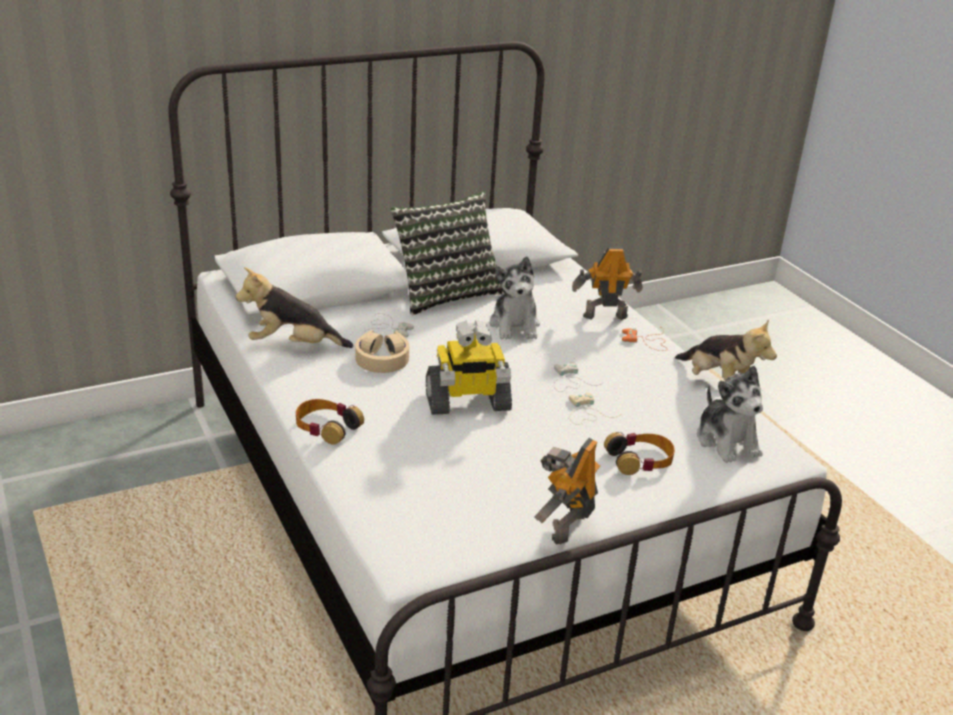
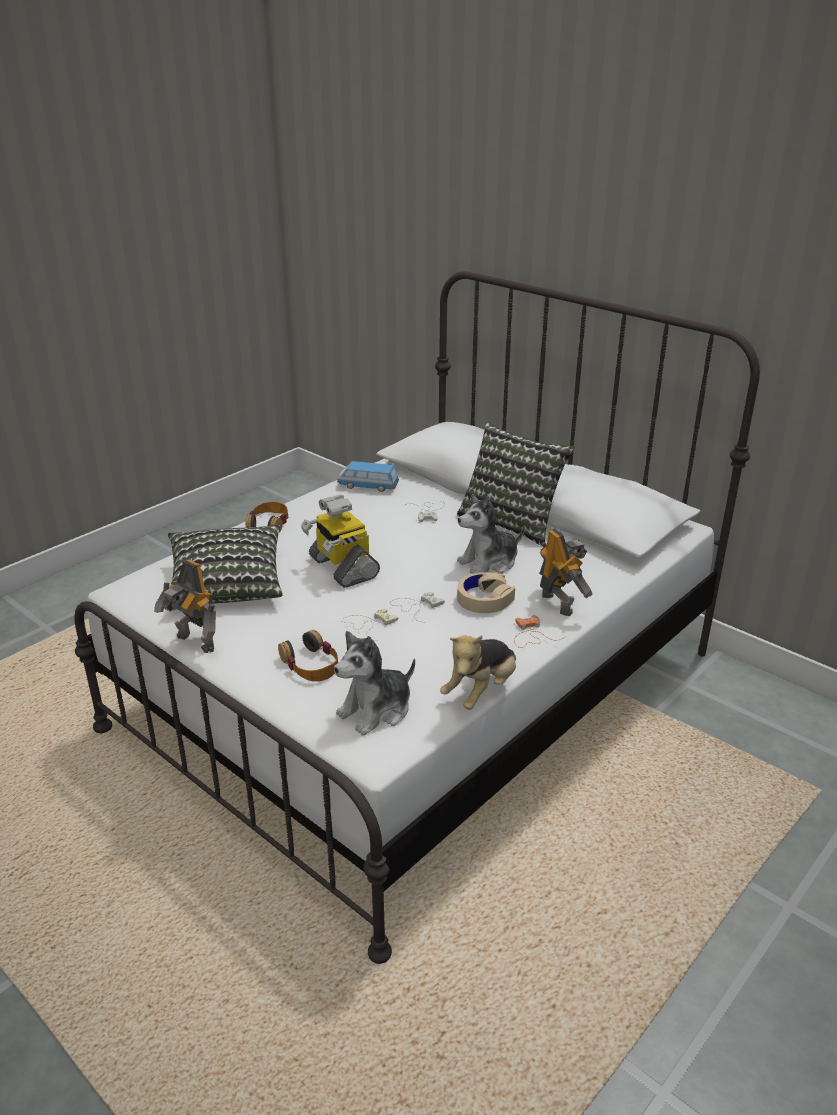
camera: 70 degrees right, 0 degrees up
(293, 345) = (368, 486): plush toy -> toy car
(382, 359) = (378, 520): beige headphones -> beige headphones (484, 599)
(450, 482) = (227, 584): none -> pillow
(565, 526) = (194, 644): toy robot -> toy robot turned 150 degrees counterclockwise

